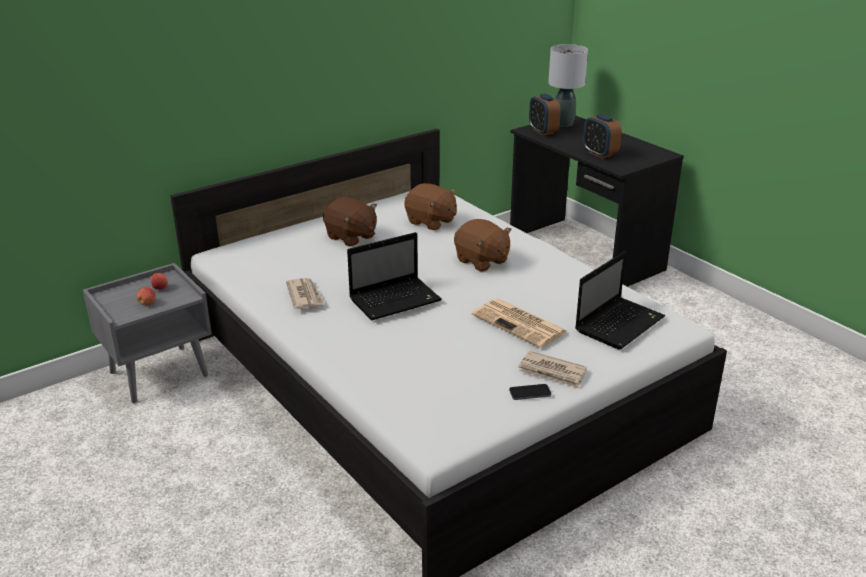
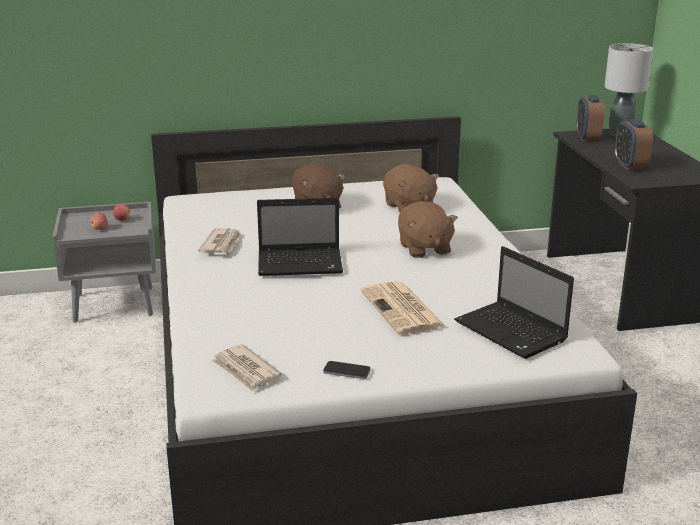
camera: 25 degrees right, 5 degrees down
(552, 372) = (390, 359): newspaper -> newspaper (246, 371)
(620, 323) = (512, 332): laptop -> laptop turned 75 degrees clockwise

